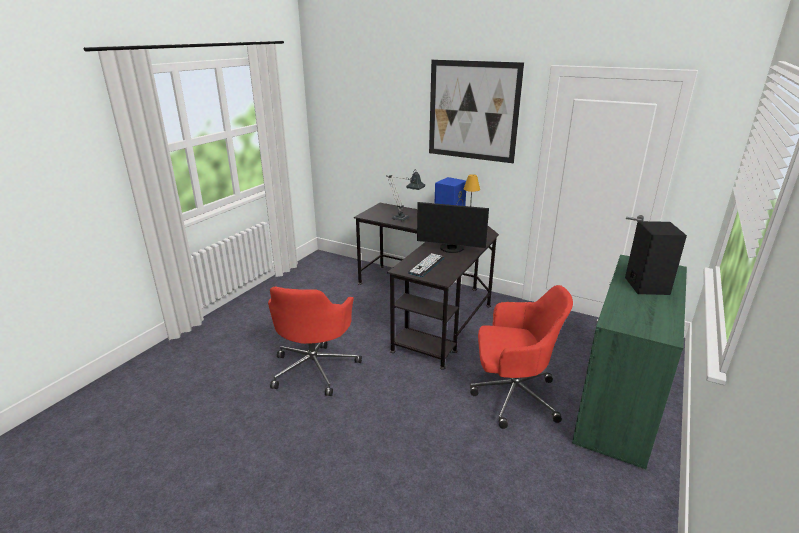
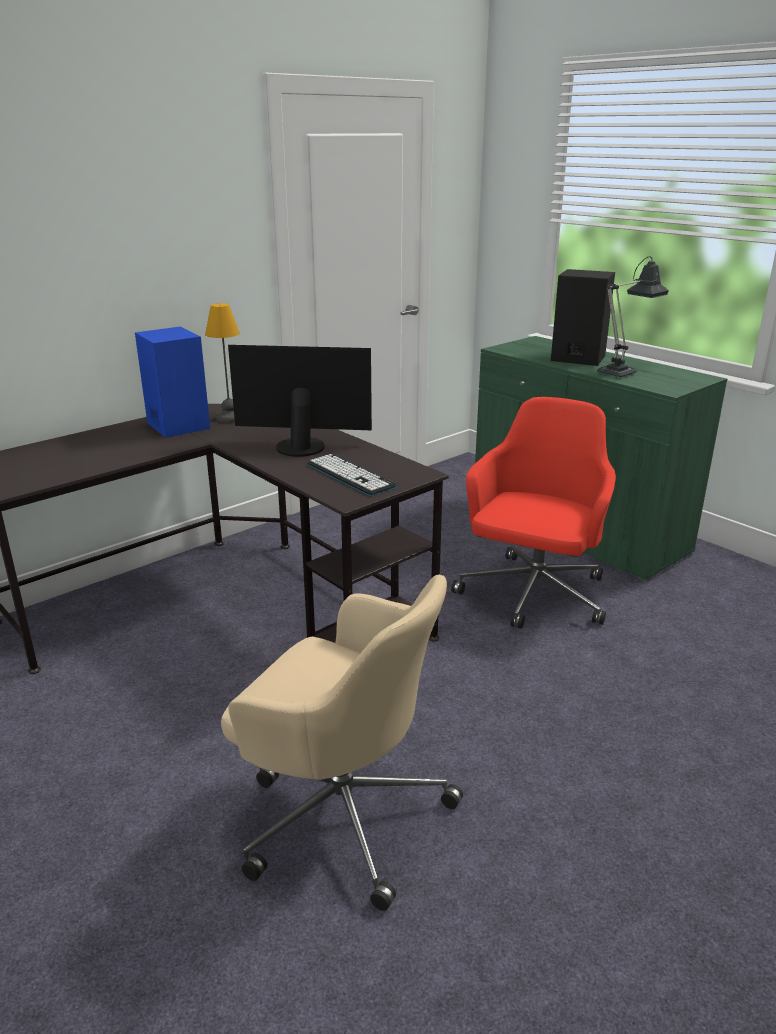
camera: 70 degrees left, 0 degrees up
(315, 368) = (341, 811): red office chair -> beige office chair
(404, 219) = (97, 456): table lamp -> table lamp (621, 372)
(451, 249) = (301, 445): monitor -> monitor turned 120 degrees counterclockwise
(473, 111) = (141, 177): picture -> none

